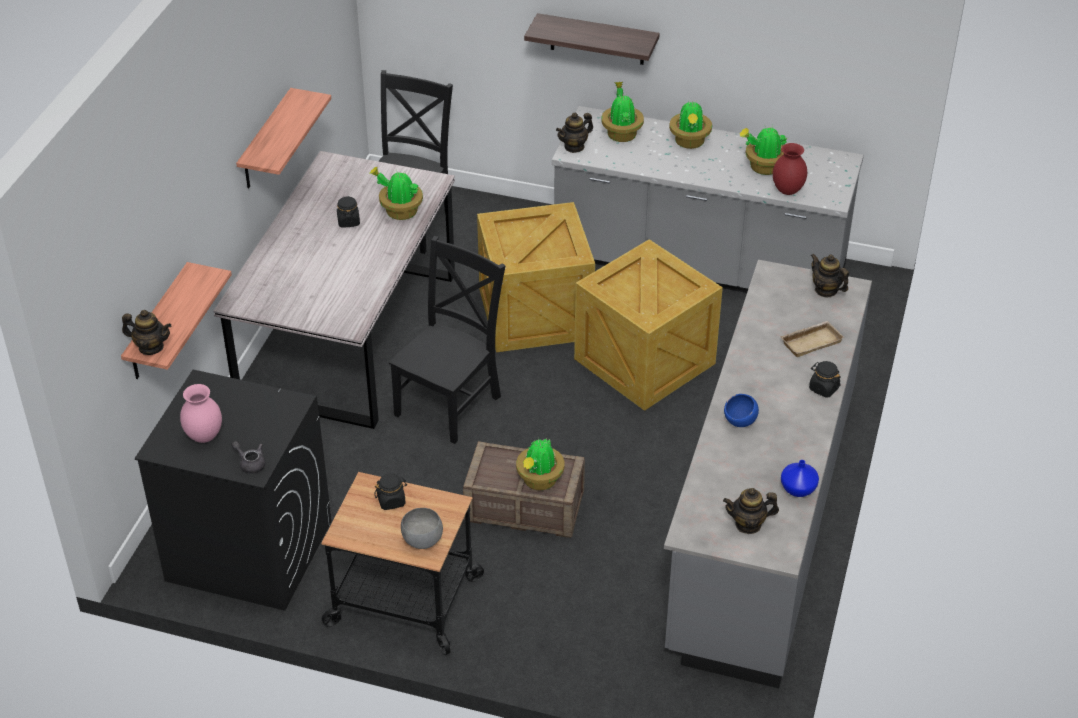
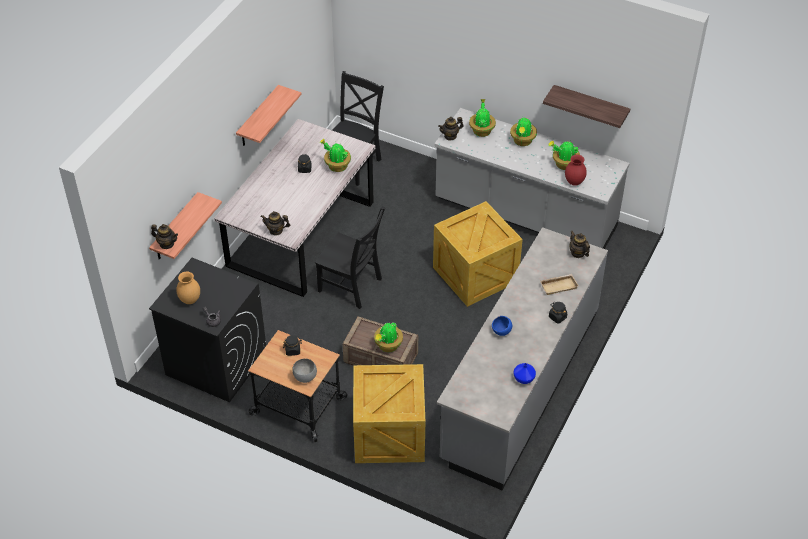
camera: 10 degrees right, 5 degrees up
(205, 436) = (190, 300): pink vase -> brown vase
(450, 403) = (352, 286): black chair -> black chair turned 75 degrees clockwise
(534, 315) = (415, 235): crate -> crate (388, 435)
(597, 39) = (473, 70): shelf -> shelf (590, 106)
(748, 524) = (488, 396): teapot -> teapot (276, 230)

